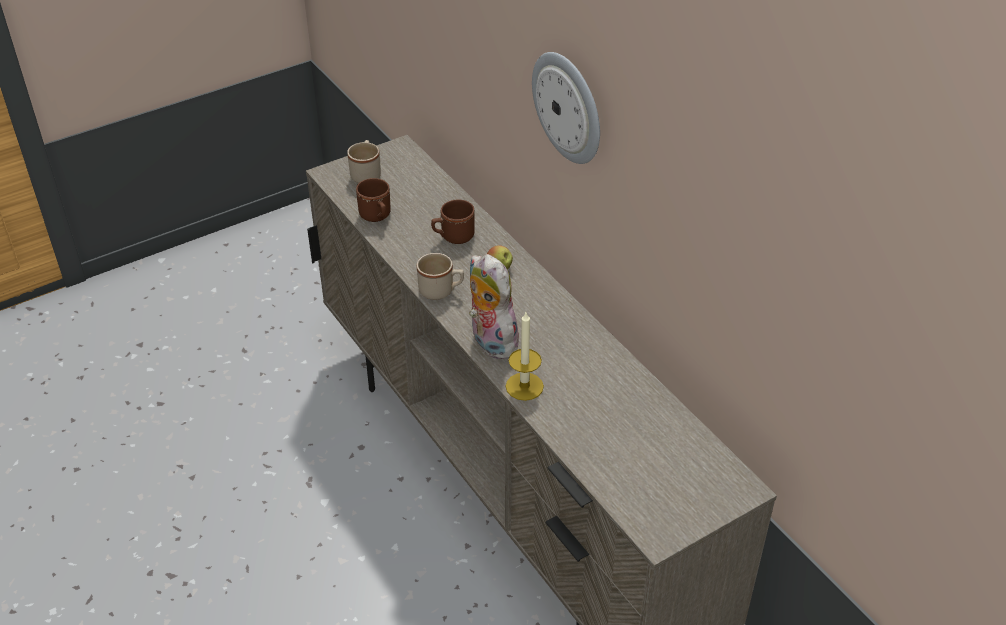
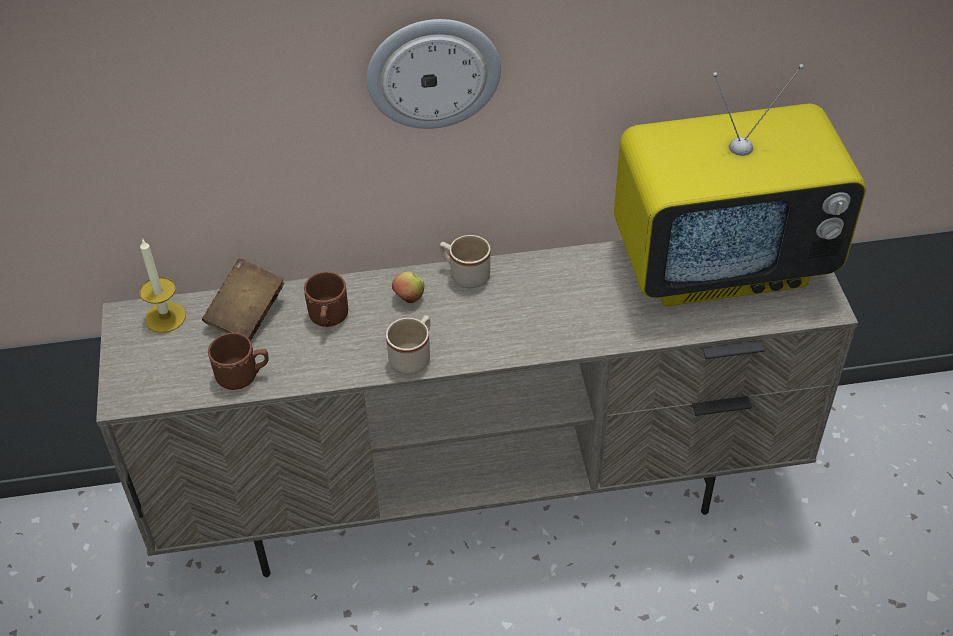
camera: 65 degrees left, 5 degrees up
(366, 173) = (152, 362): beige mug -> beige mug (464, 274)
(434, 198) = (247, 314): none -> brown book
(490, 342) = (517, 341): plush toy -> none
(524, 386) = (597, 335): candle -> candle (165, 317)
(667, 446) = (723, 263): none -> television

